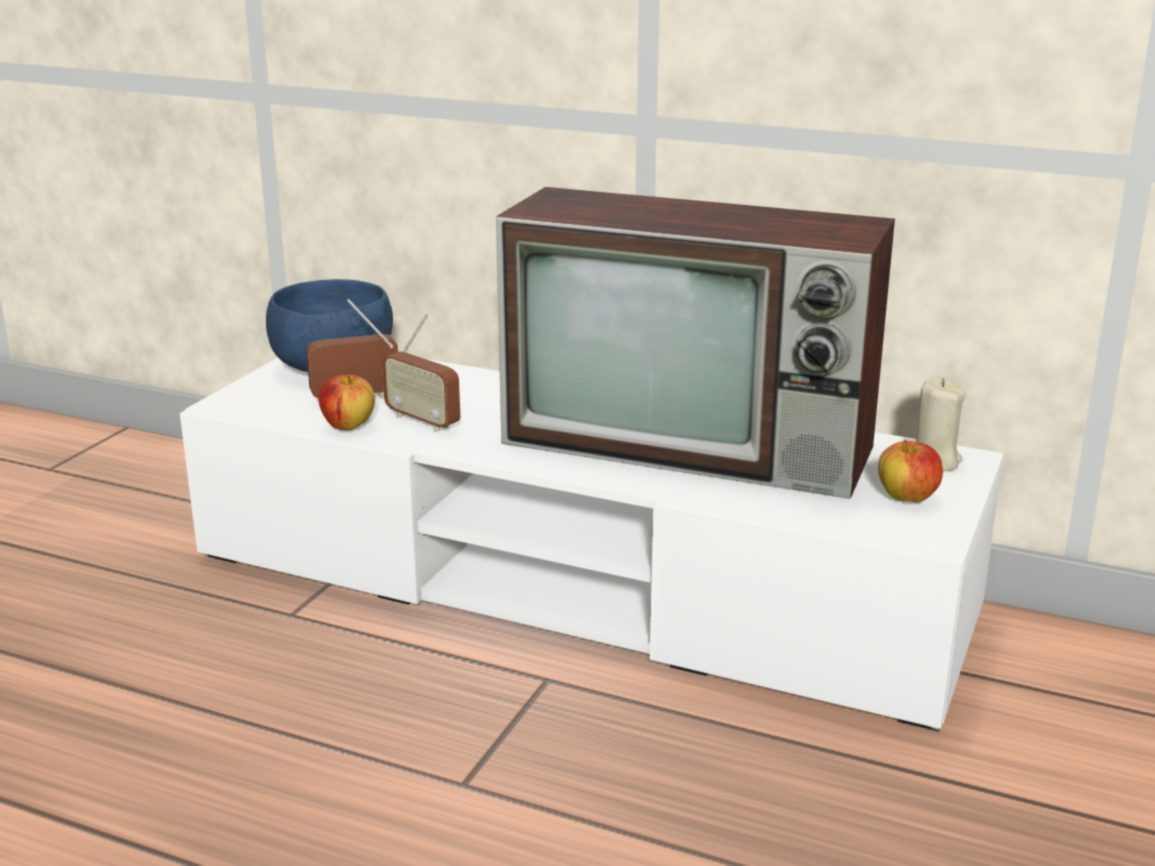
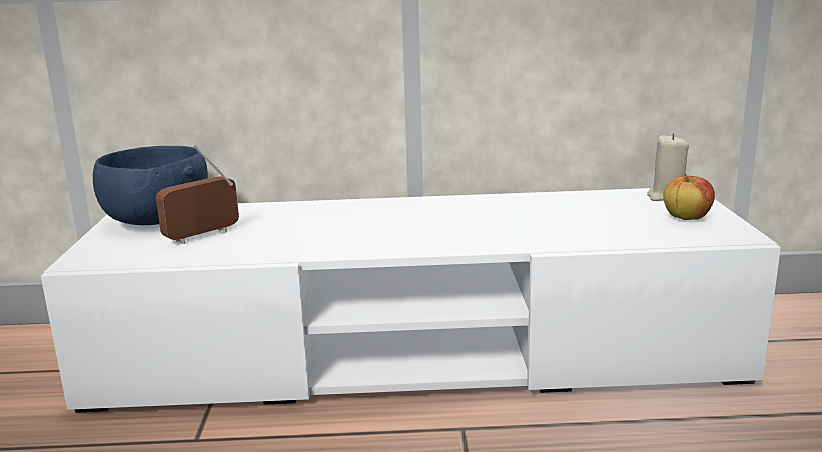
camera: 25 degrees left, 5 degrees down
(348, 425) = (218, 254): apple -> none
(423, 421) = (280, 240): radio -> none
(694, 445) = (506, 217): television -> none

